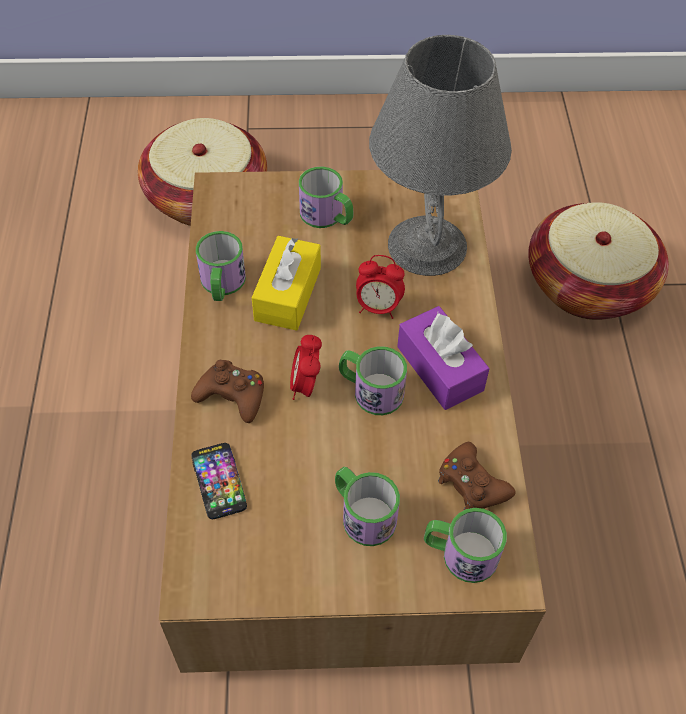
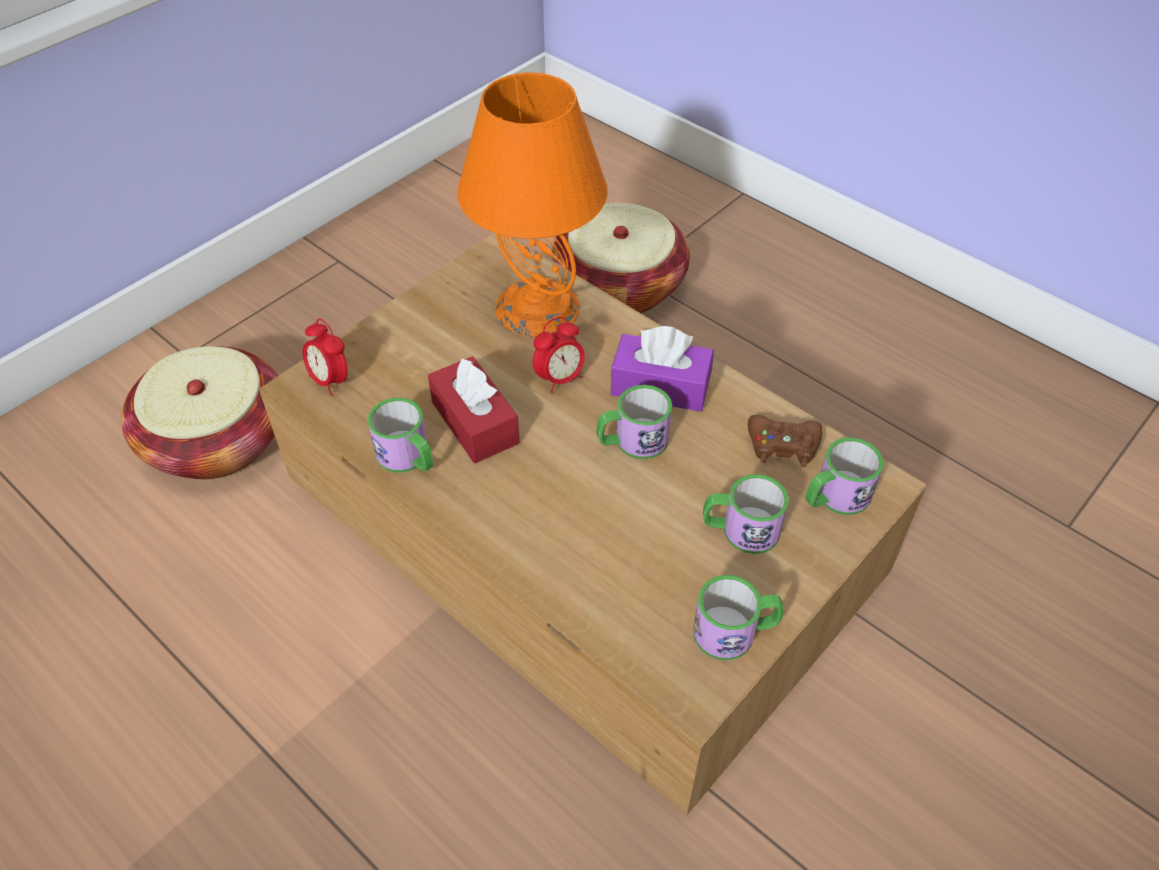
camera: 45 degrees left, 5 degrees down
(219, 481) = (608, 603): phone -> none
(232, 395) = (533, 532): brown game controller -> none
(288, 294) = (475, 422): yellow tissue box -> red tissue box
(306, 386) = (580, 477): alarm clock -> alarm clock (330, 380)
(327, 216) = (429, 341): mug -> mug (735, 631)
(426, 245) = (536, 307): grey table lamp -> orange table lamp

